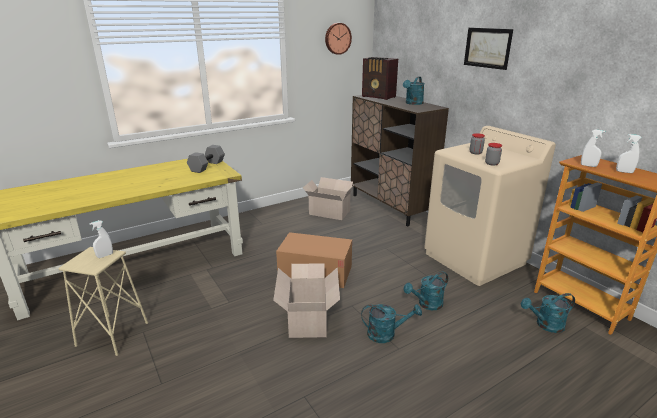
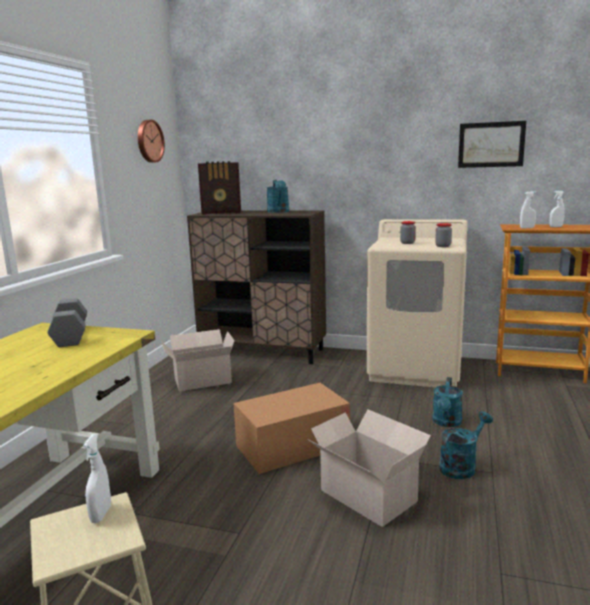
camera: 40 degrees left, 10 degrees down
(487, 48) = (364, 136): picture -> picture (491, 144)
(545, 325) = (545, 396): turquoise watering can -> none

